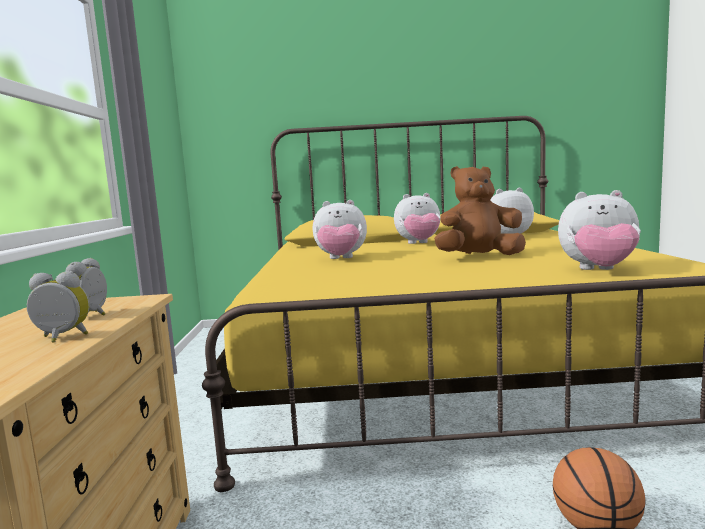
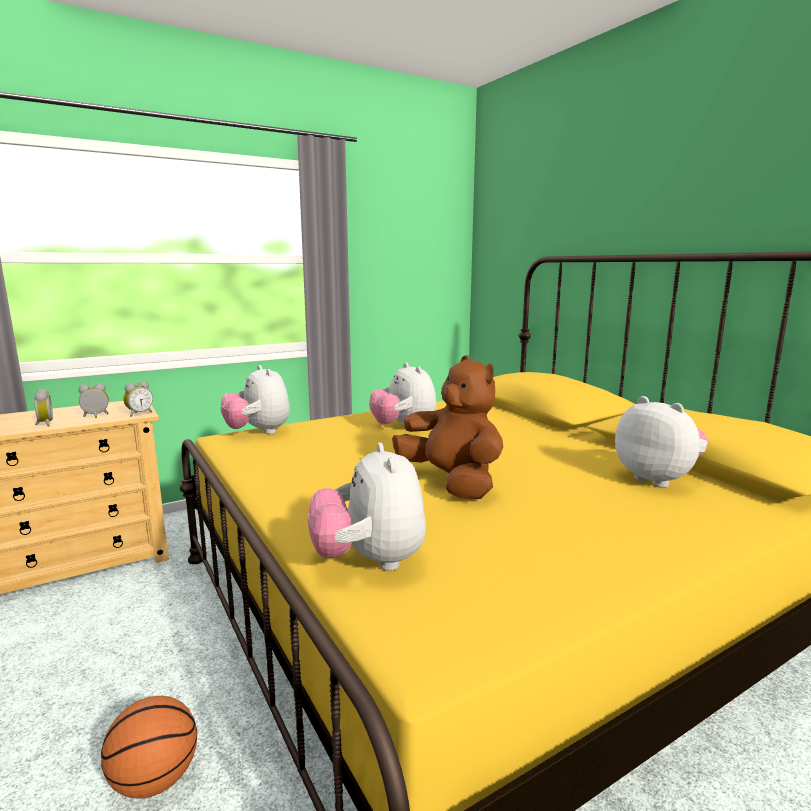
camera: 60 degrees right, 5 degrees up
(138, 299) = (139, 413): none -> alarm clock
(419, 243) = (542, 440): plush toy -> plush toy (258, 432)

